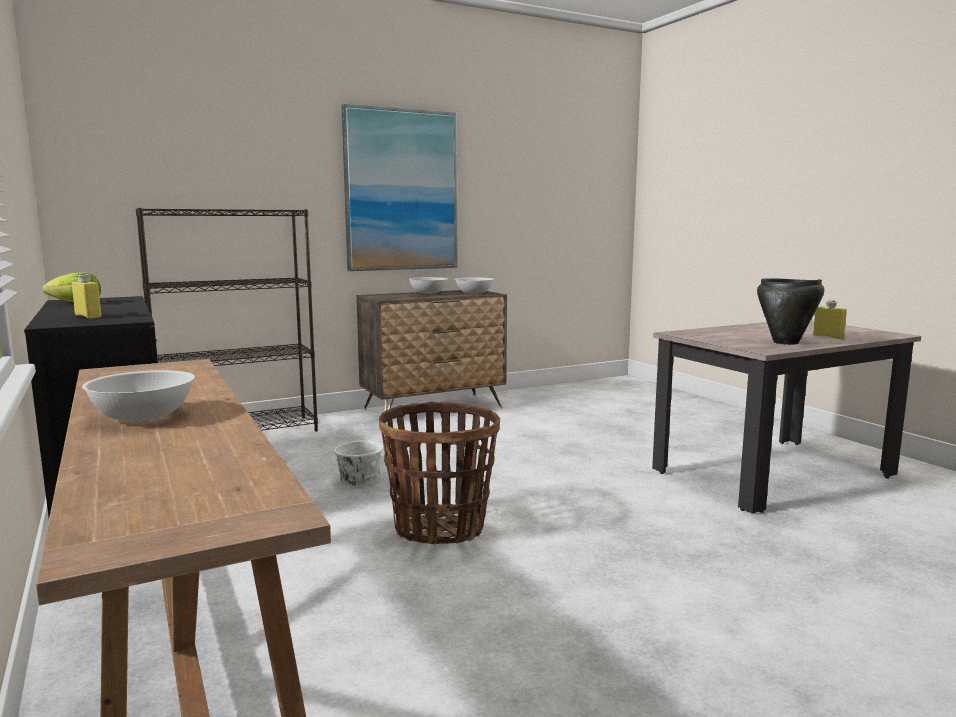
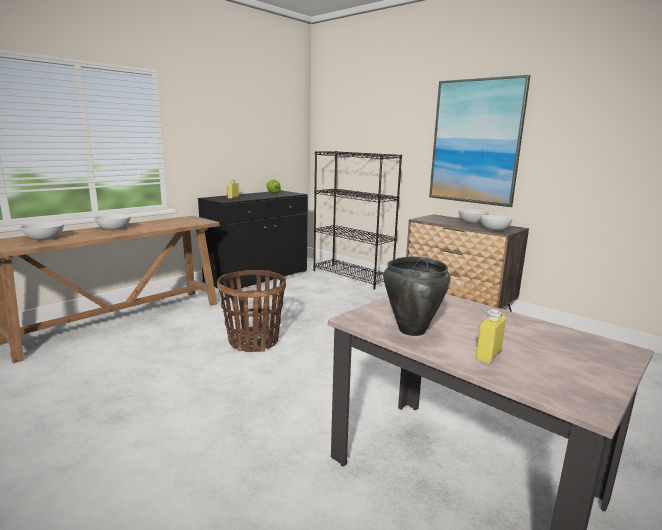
camera: 70 degrees right, 5 degrees up
(171, 471) = (44, 238): none -> white bowl
(359, 479) = (308, 312): white bucket -> none

